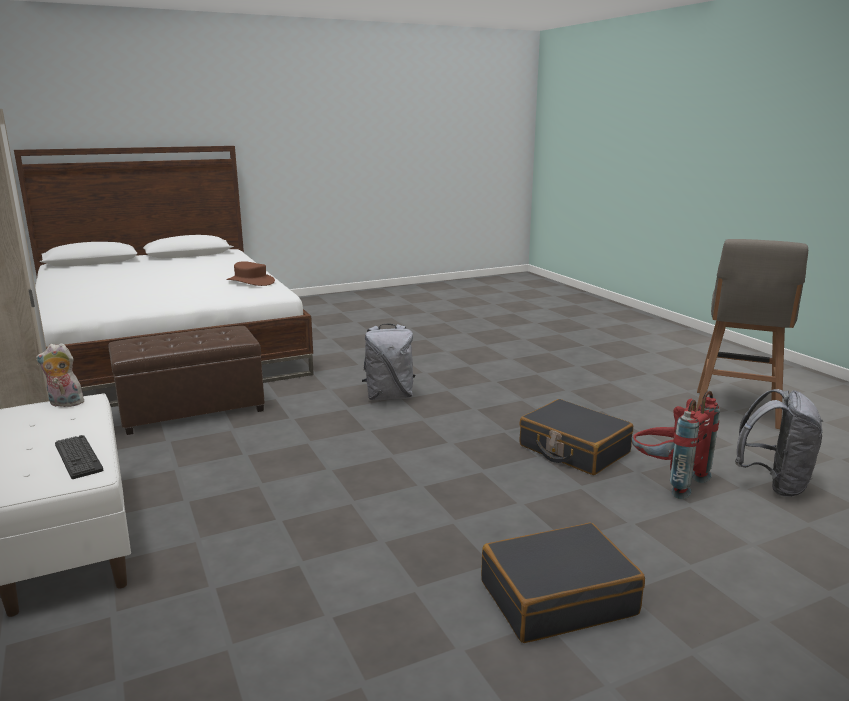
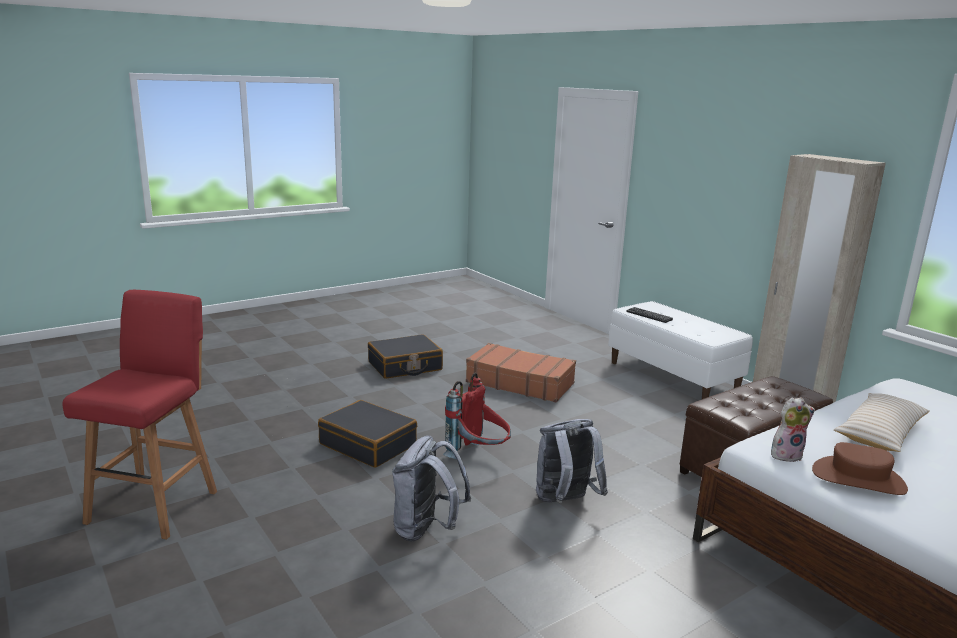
camera: 170 degrees right, 0 degrees up
(64, 404) = (719, 338): plush toy -> plush toy (786, 454)
(177, 295) = (880, 433): none -> beige pillow
(348, 538) = (520, 383): none -> brown suitcase
(666, 480) = (305, 423): red backpack -> red backpack (479, 457)
(736, 410) = (155, 504): grey stool -> red stool
(773, 484) = (223, 424): grey backpack -> grey backpack (427, 530)

